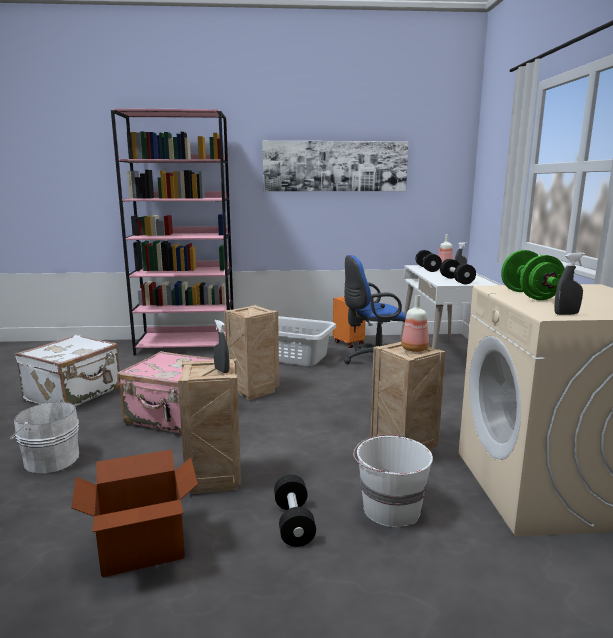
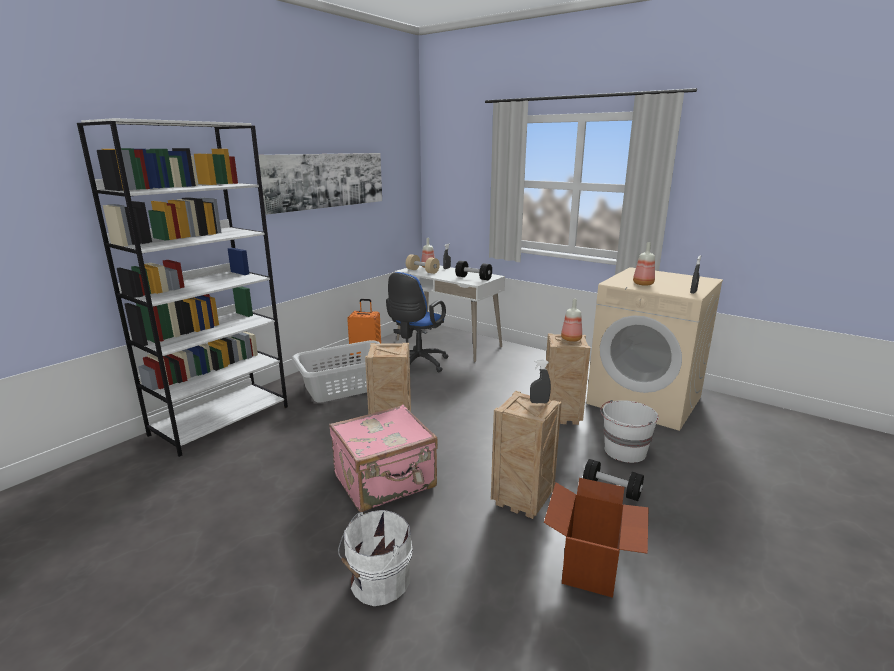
camera: 50 degrees left, 5 degrees up
(75, 394) = (226, 526): white suitcase -> none
(187, 346) = (221, 420): pink bookcase -> white bookcase
(427, 269) = (422, 271): black dumbbell -> beige dumbbell
(529, 295) = (642, 284): green dumbbell -> bottle

